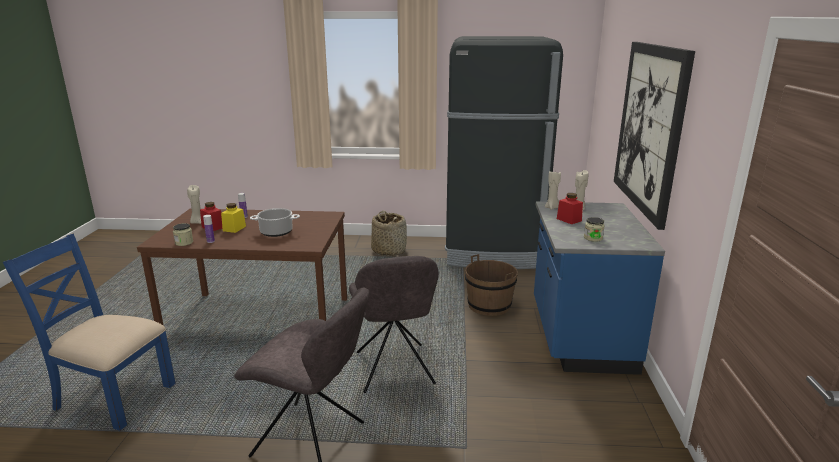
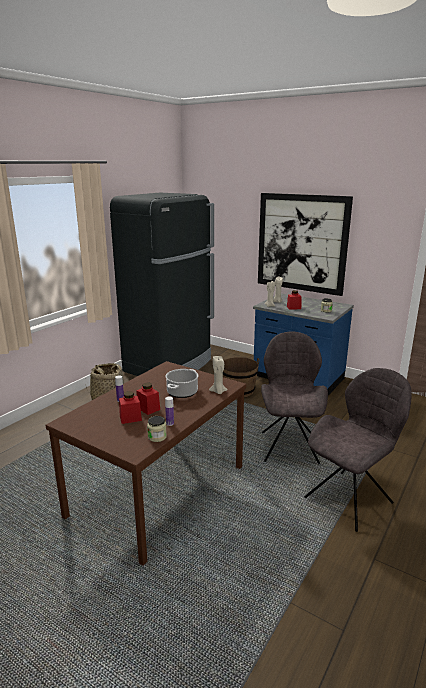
camera: 60 degrees left, 0 degrees up
(113, 397) = (223, 611): blue chair -> none
(197, 222) = (103, 424): beige candle -> beige candle (218, 392)
(234, 228) = (148, 408): yellow jar -> red jar
(394, 370) = (289, 445): grey chair -> grey chair turned 105 degrees counterclockwise

